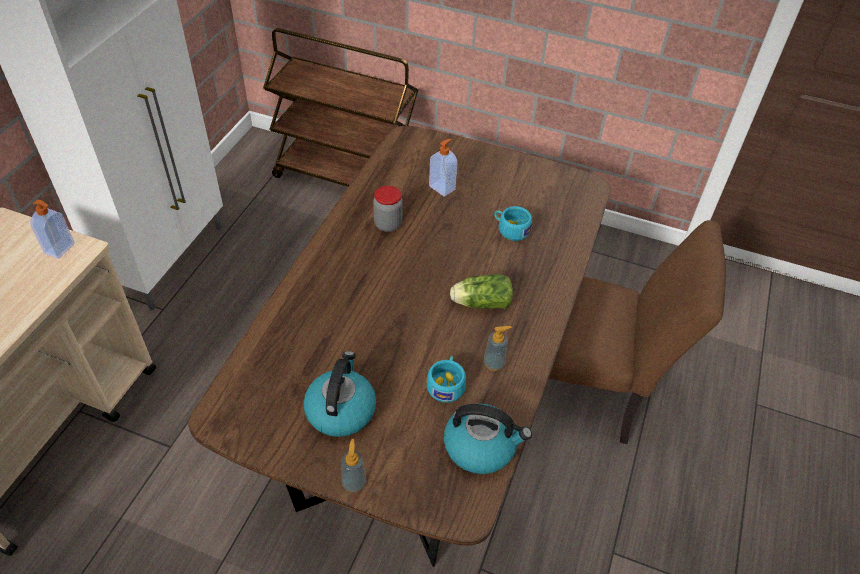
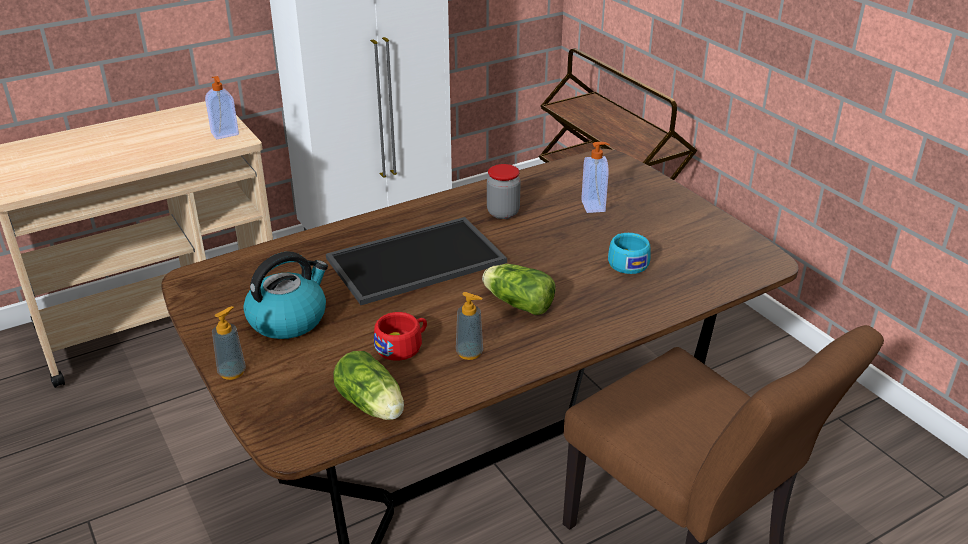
camera: 40 degrees right, 15 degrees down
(375, 304) = (415, 262): none -> tray
(446, 384) = (403, 346): turquoise cup -> red cup
(481, 446) = (373, 406): kettle -> lettuce

